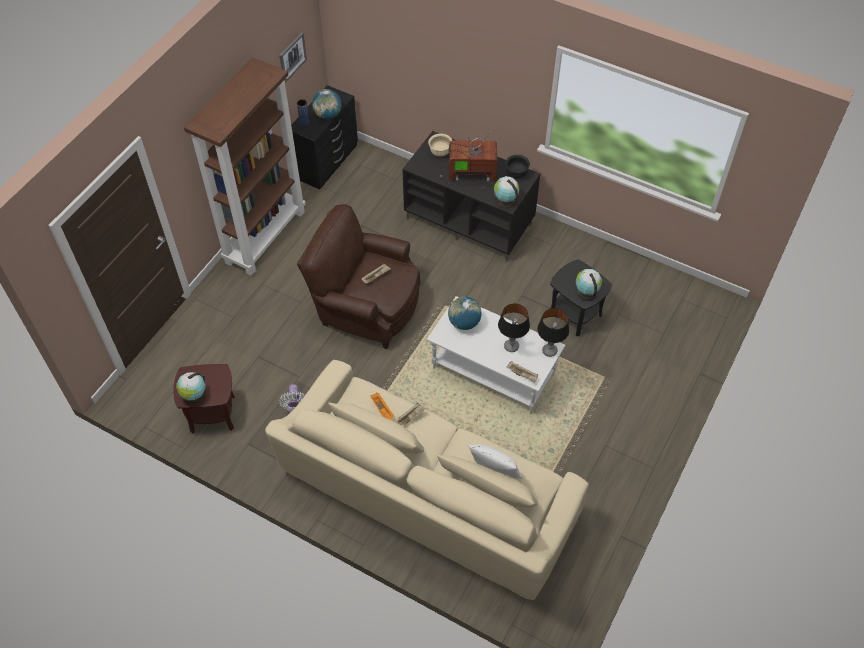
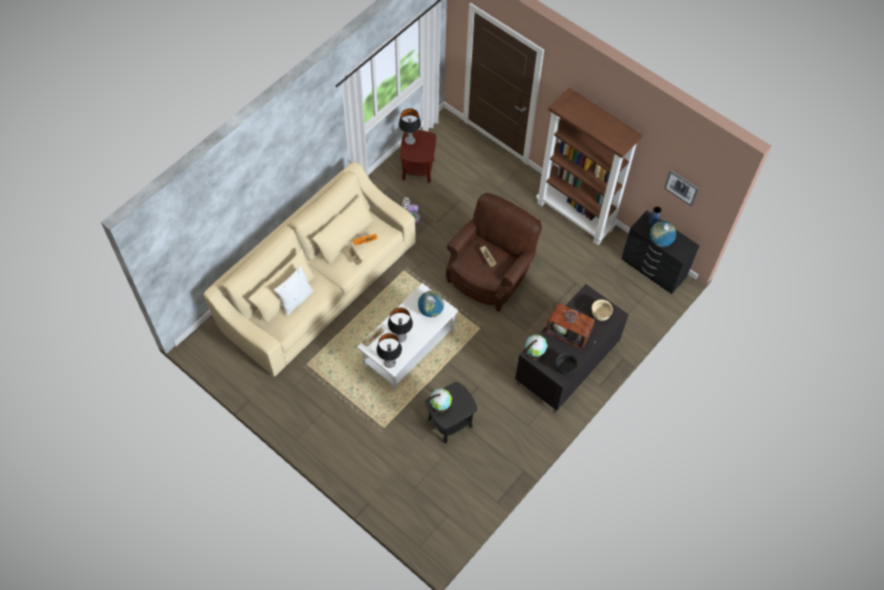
camera: 100 degrees right, 5 degrees up
(195, 396) = (410, 141): globe -> table lamp
(470, 175) = (570, 332): television -> television turned 105 degrees clockwise

